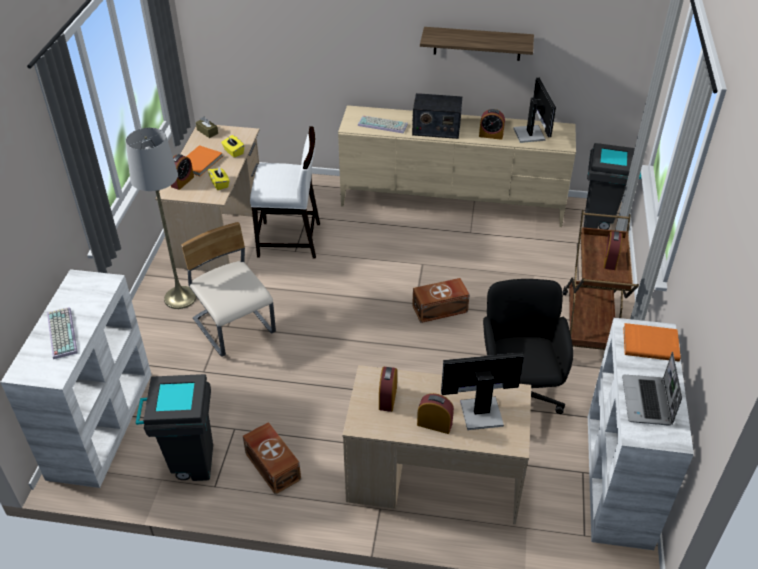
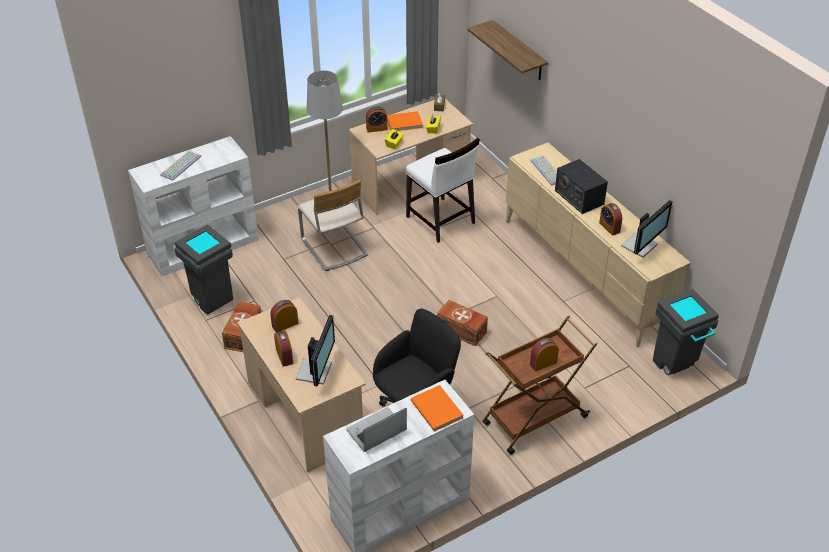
camera: 50 degrees right, 0 degrees up
(235, 327) = (333, 247): beige chair -> beige chair turned 135 degrees clockwise
(477, 43) = (634, 142): shelf -> shelf (519, 51)
(480, 412) = (315, 371): monitor -> monitor turned 60 degrees clockwise

